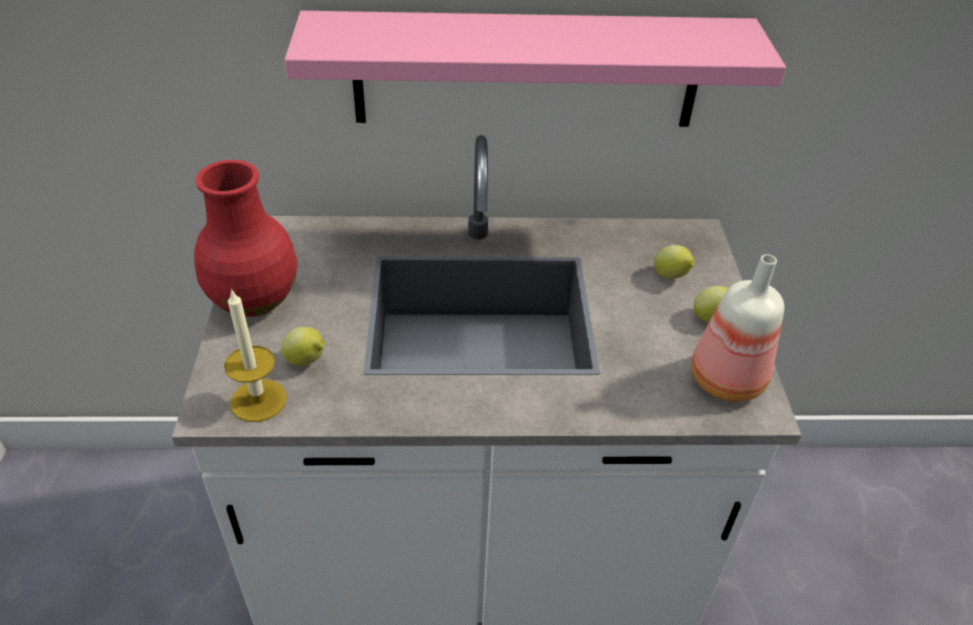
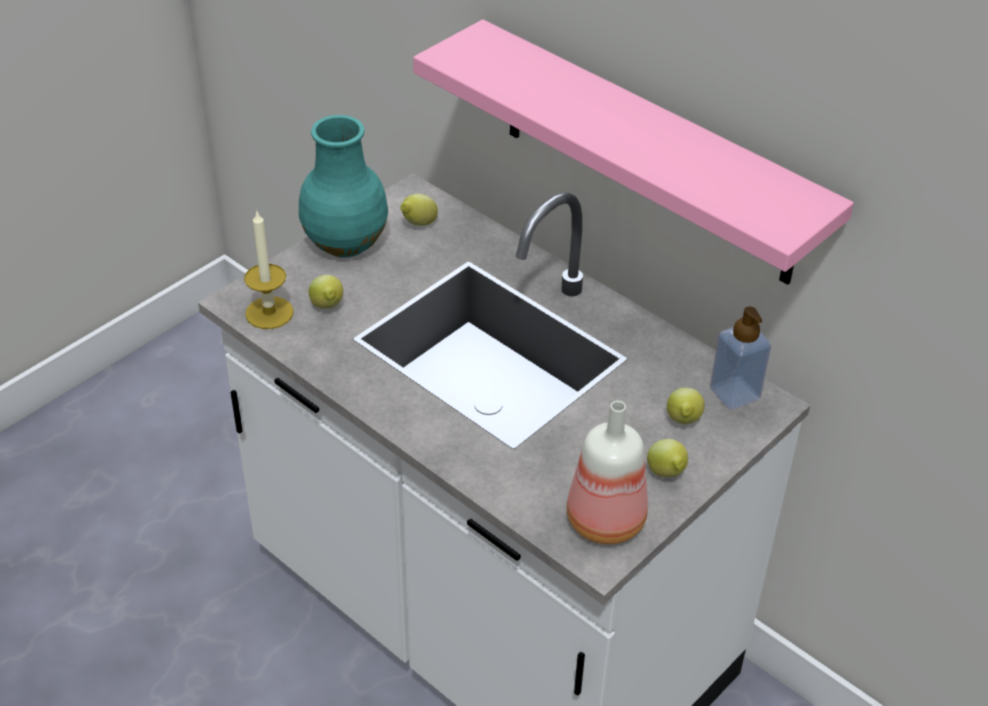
camera: 45 degrees right, 0 degrees up
(254, 299) = (346, 243): red vase -> turquoise vase
(299, 251) = (418, 224): none -> lemon
(672, 239) = (734, 393): none -> soap dispenser

